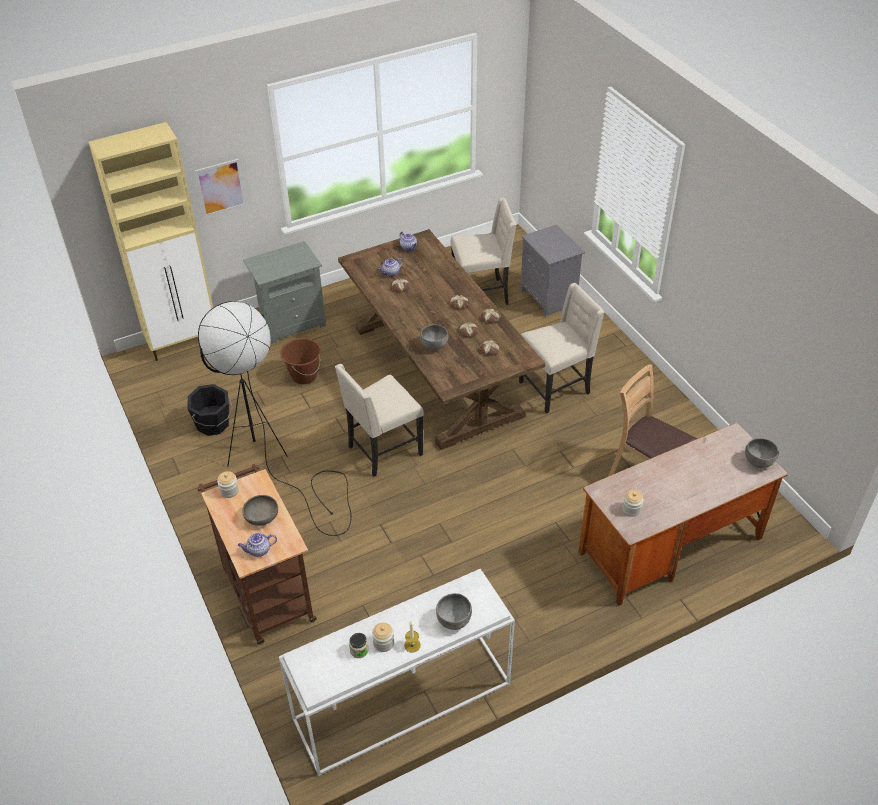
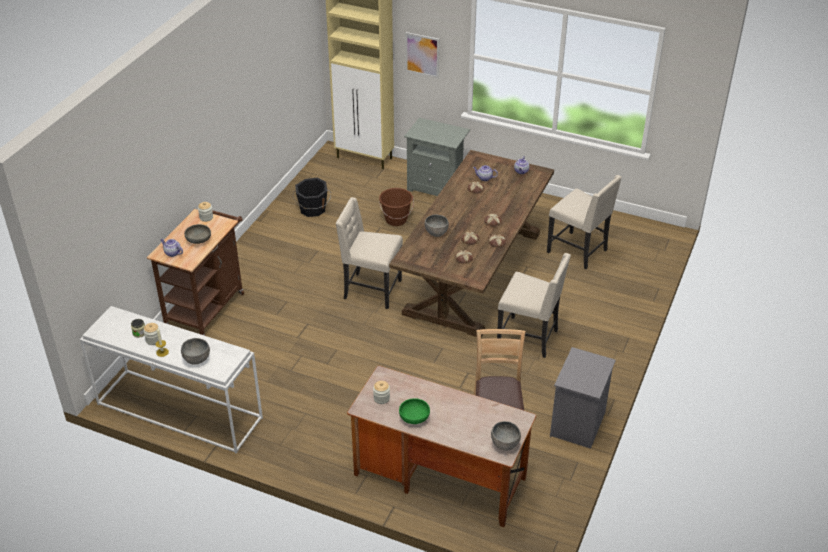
camera: 50 degrees right, 5 degrees down
(274, 463) = (308, 252): black floor lamp -> none
(549, 298) = (622, 286): grey nightstand -> grey nightstand (578, 425)
(676, 501) = (414, 417): none -> green bowl

